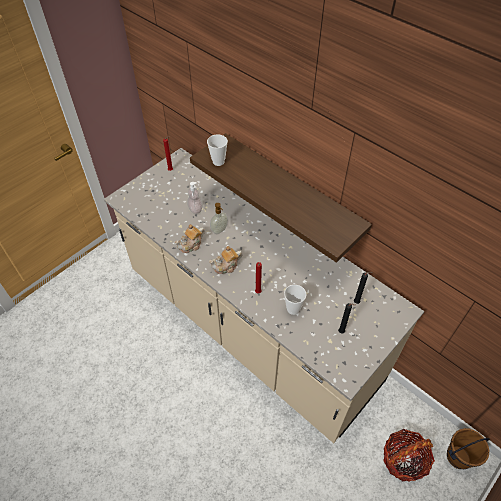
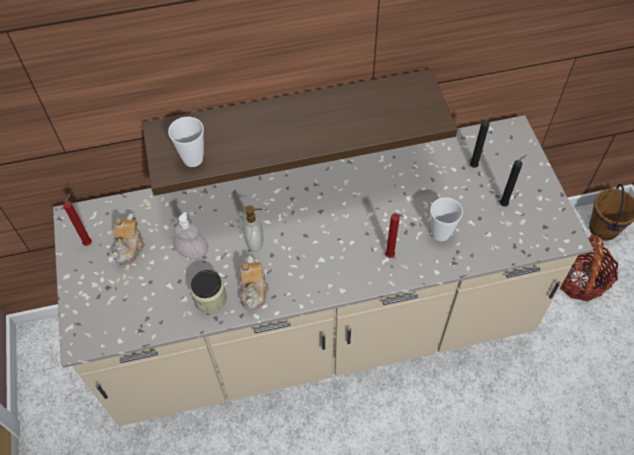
camera: 55 degrees left, 5 degrees up
(174, 231) = (210, 299): none -> jar
(226, 266) = (323, 269): teapot -> teapot (130, 247)

